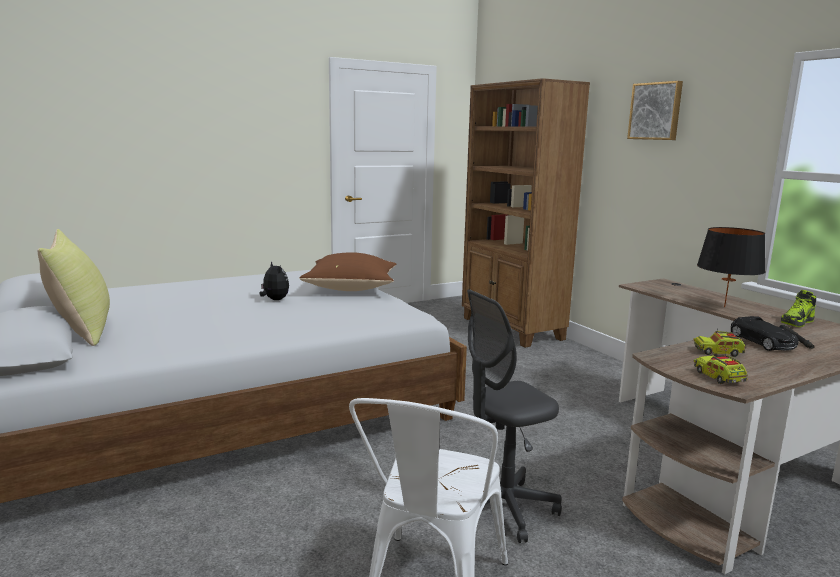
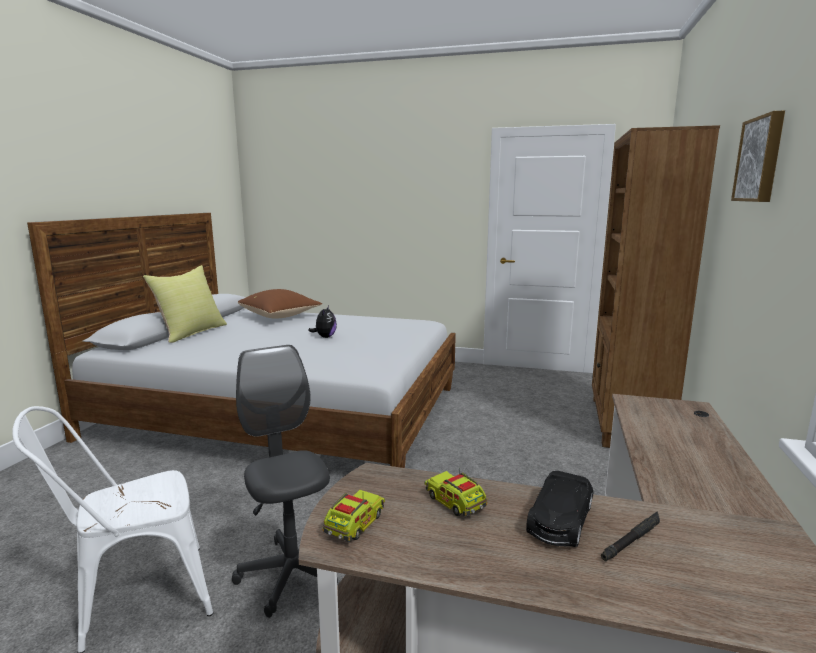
camera: 45 degrees right, 0 degrees up
(352, 288) = (396, 340): brown pillow -> brown pillow (280, 316)
(503, 508) = (291, 574): grey office chair -> grey office chair turned 45 degrees clockwise
(724, 307) = (672, 461): black table lamp -> none
(797, 322) = (728, 523): shoe -> none

